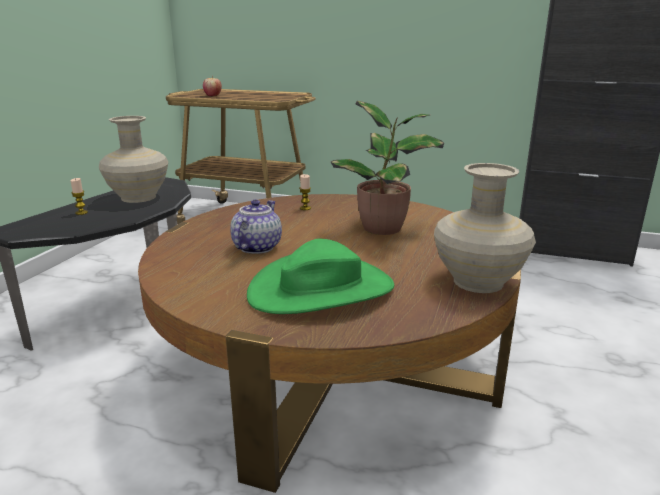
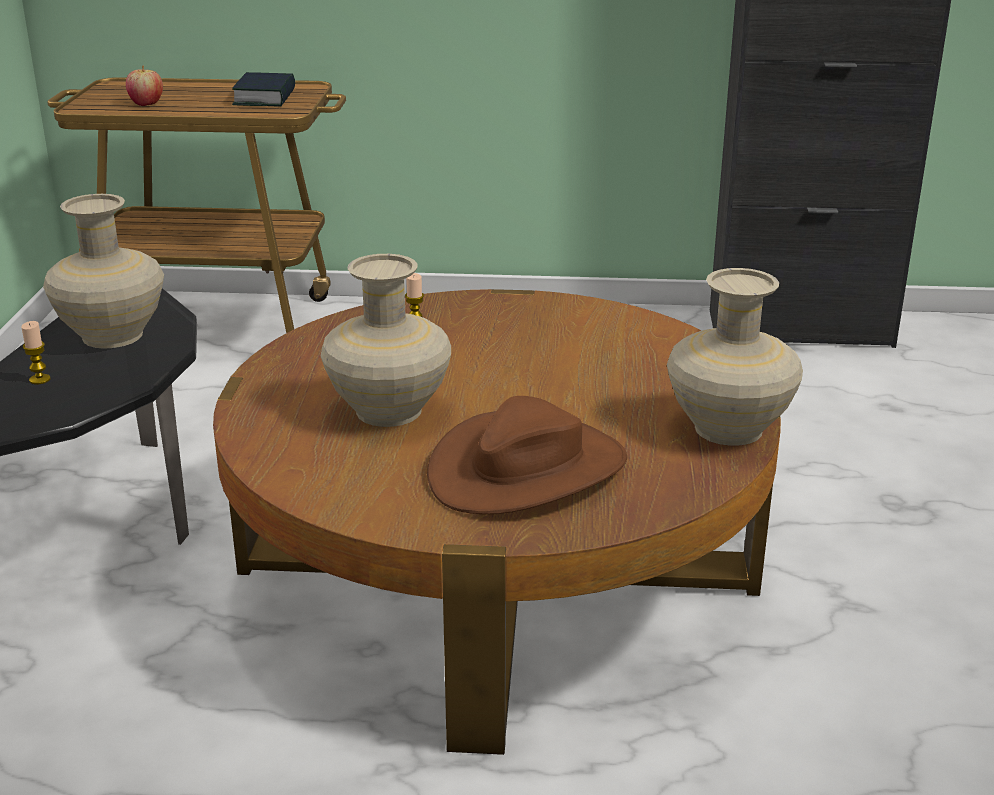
camera: 15 degrees left, 5 degrees up
(256, 247) = (387, 411): teapot -> beige vase
(273, 96) = (265, 98): none -> book
(321, 289) = (527, 469): green hat -> brown hat
(385, 228) = (561, 353): potted plant -> none

